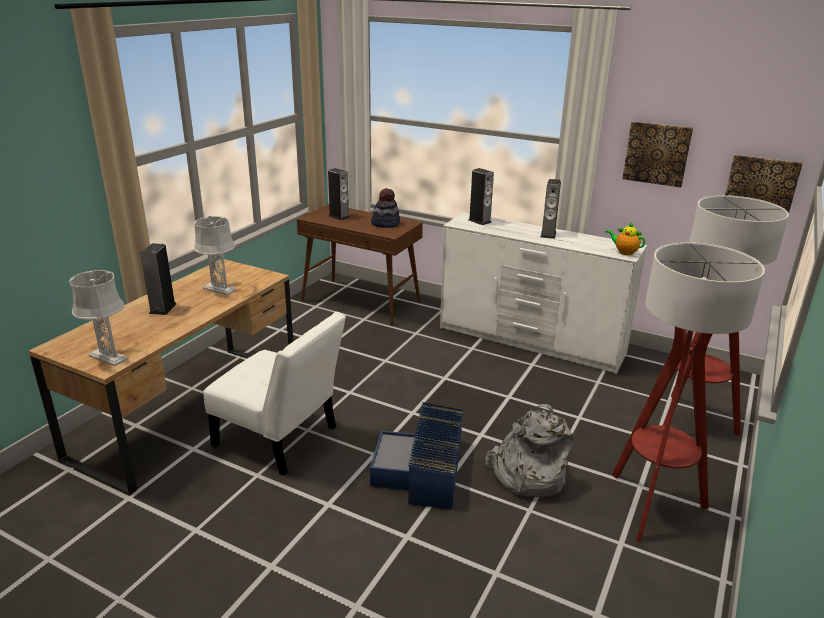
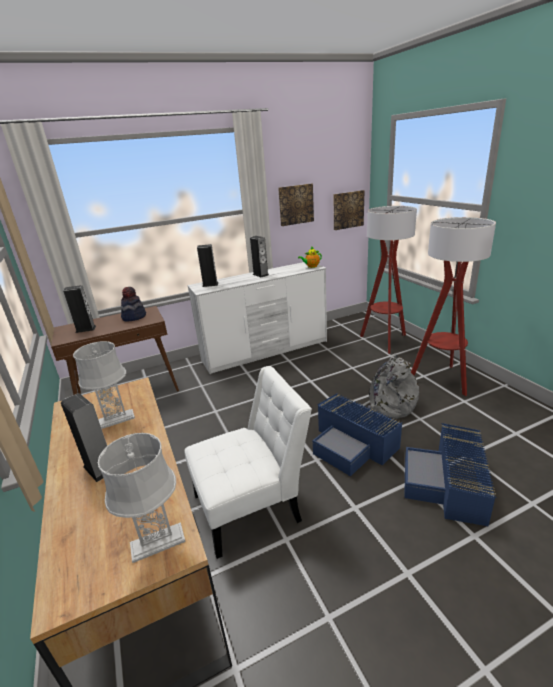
camera: 50 degrees left, 0 degrees up
(422, 566) = (448, 484): none -> blue storage box

